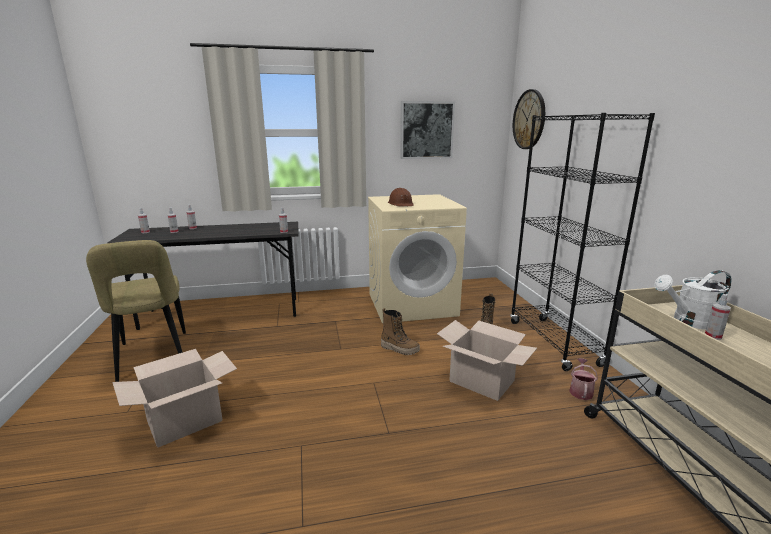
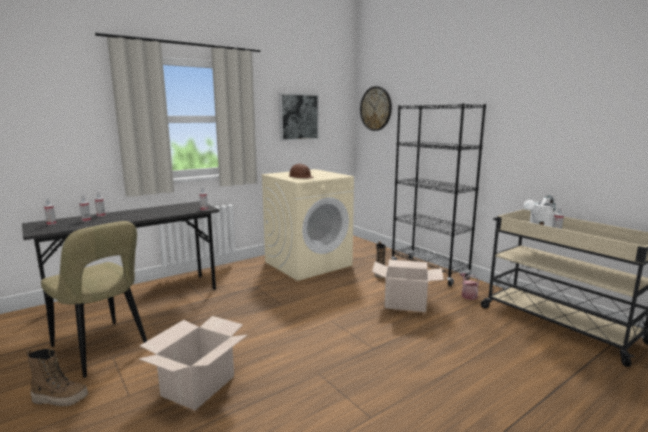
camera: 25 degrees left, 5 degrees down
(400, 349) = (329, 295): boot -> boot (60, 399)

